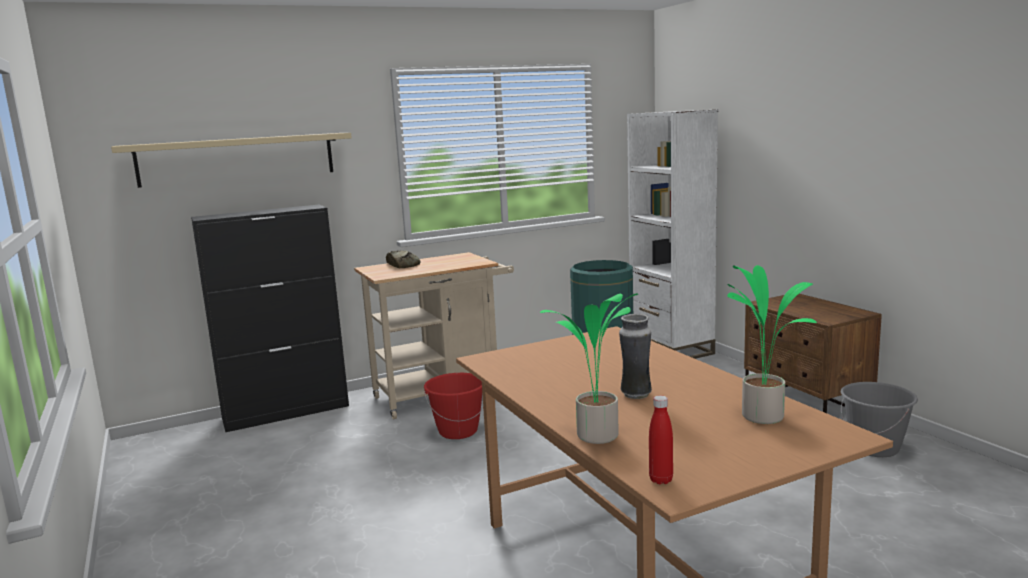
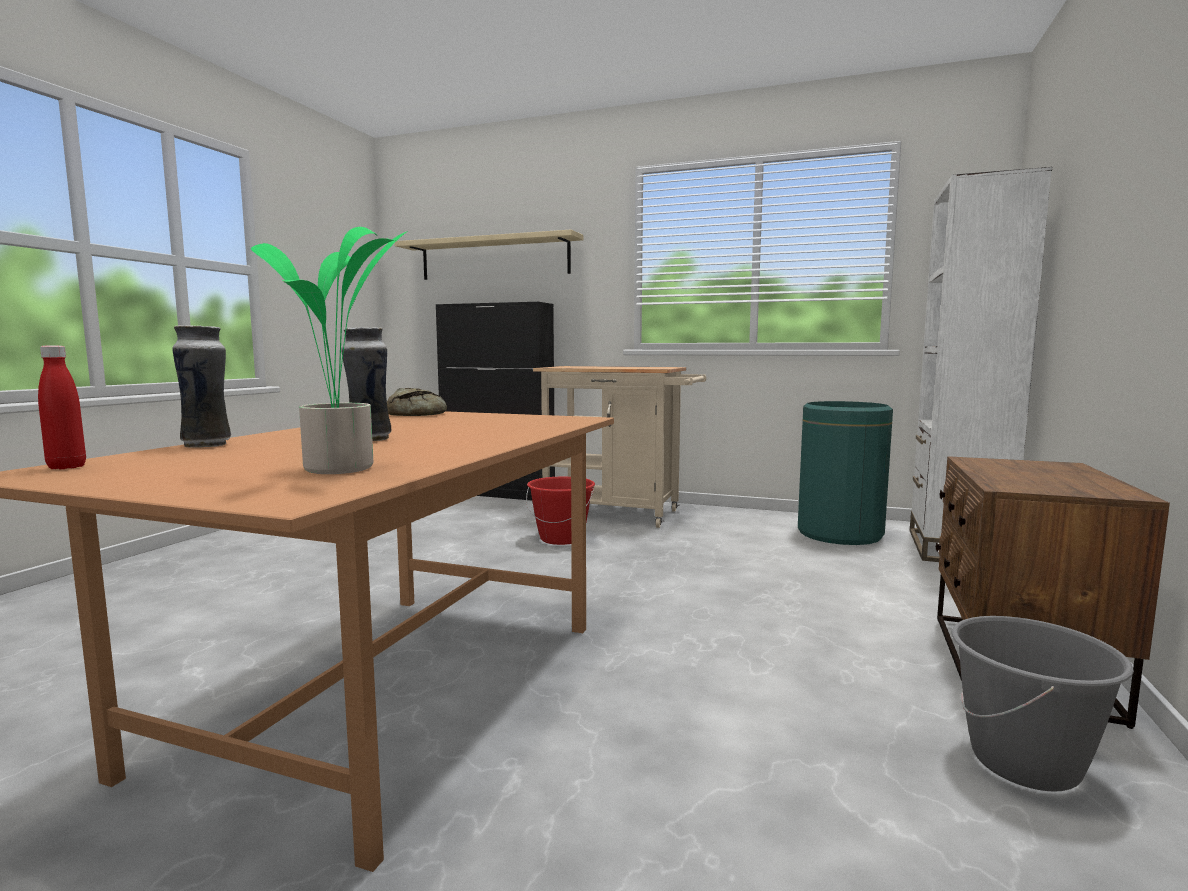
camera: 45 degrees right, 5 degrees down
(402, 265) = (597, 366): bread -> bread (419, 414)
(596, 437) = (207, 445): potted plant -> vase

